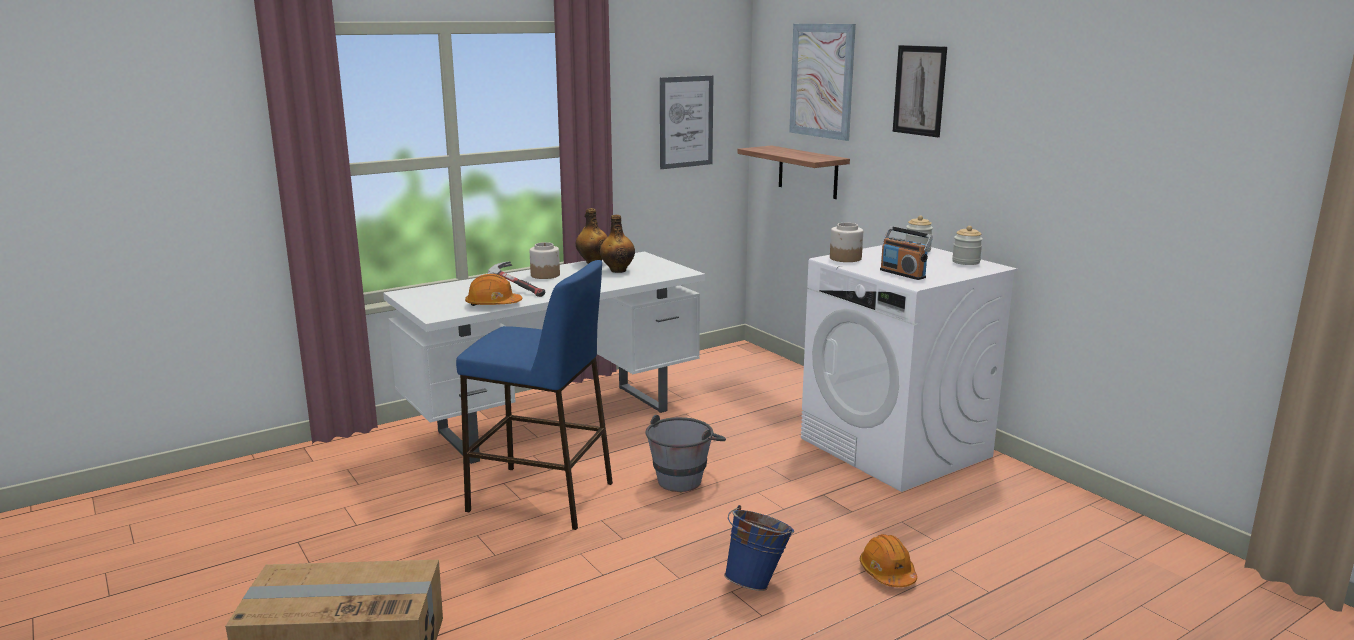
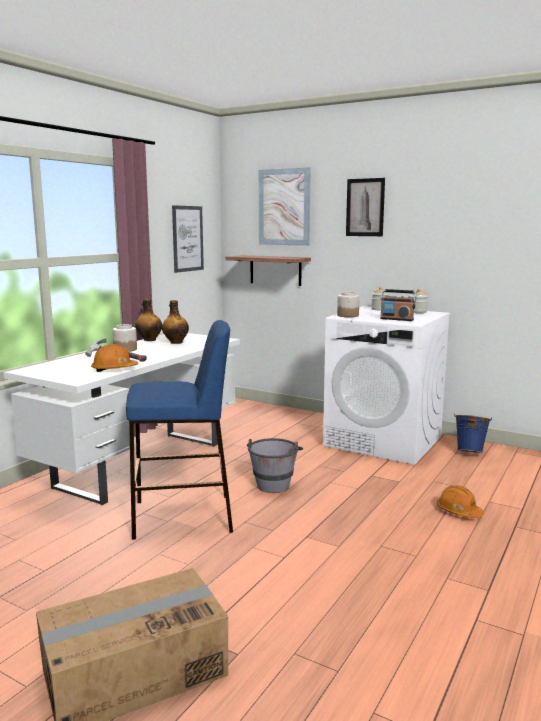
camera: 25 degrees left, 5 degrees down
(757, 582) = (390, 536): blue bucket -> blue bucket (470, 452)

